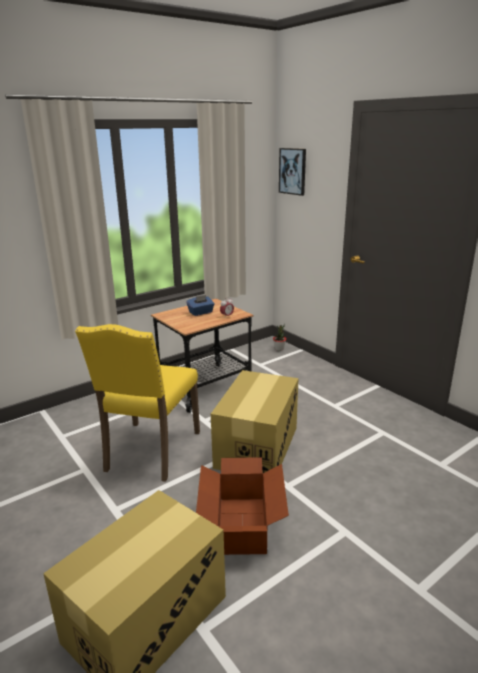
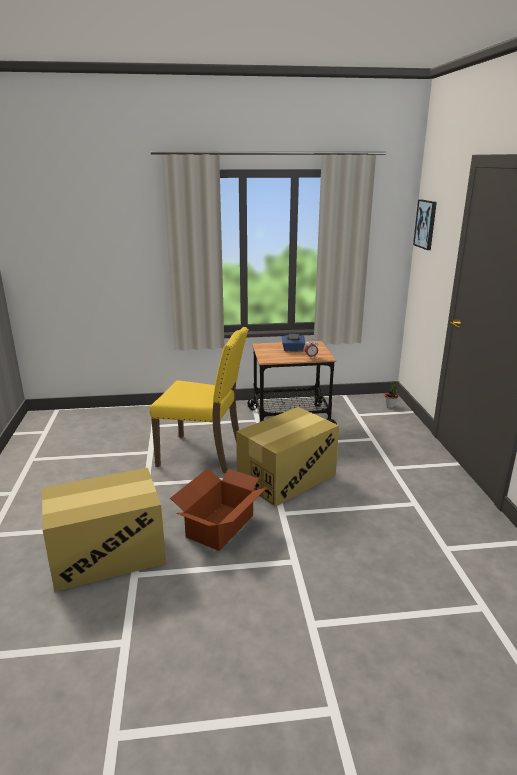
camera: 30 degrees right, 0 degrees up
(150, 451) = (203, 455): yellow chair -> yellow chair turned 120 degrees counterclockwise

